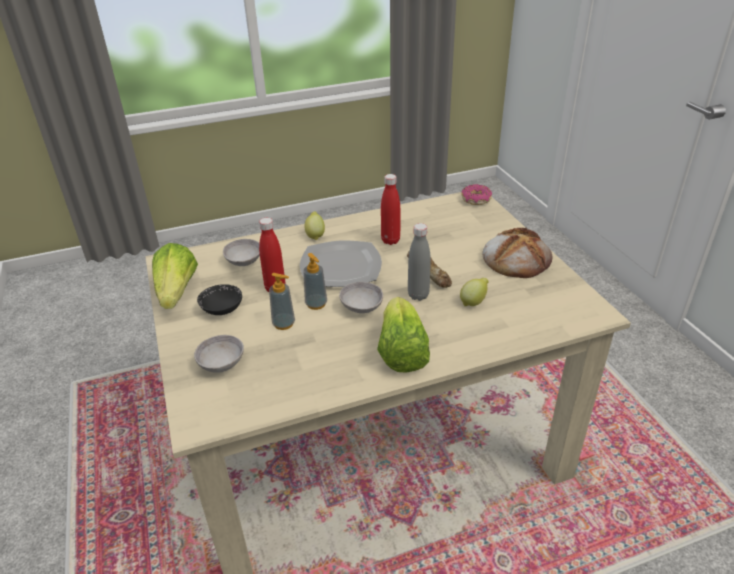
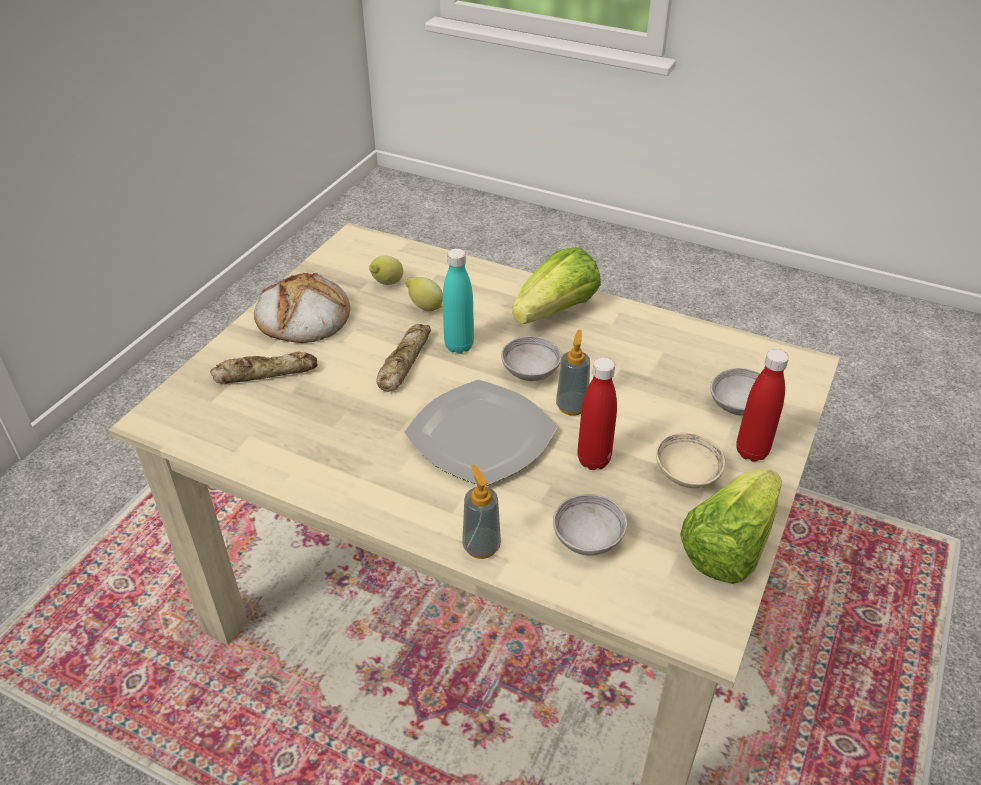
camera: 135 degrees left, 5 degrees up
(222, 309) = (687, 474): black bowl -> beige bowl
(284, 324) = (632, 407): soap dispenser -> soap dispenser (481, 546)
(315, 235) = (439, 514): lemon -> lemon (386, 284)
(390, 240) = (369, 430): red bottle -> red bottle (751, 452)
(418, 295) = (459, 346): grey bottle -> turquoise bottle
(474, 231) = (265, 373): none -> bread
(475, 200) = (163, 414): donut -> none

